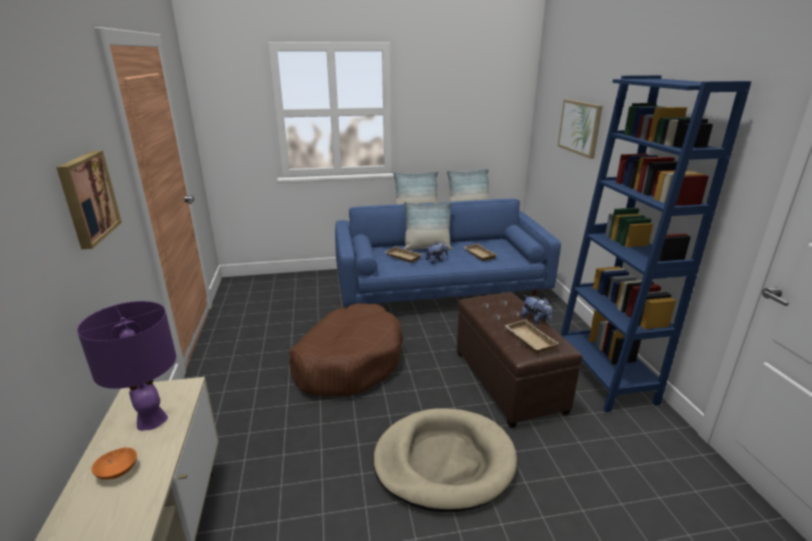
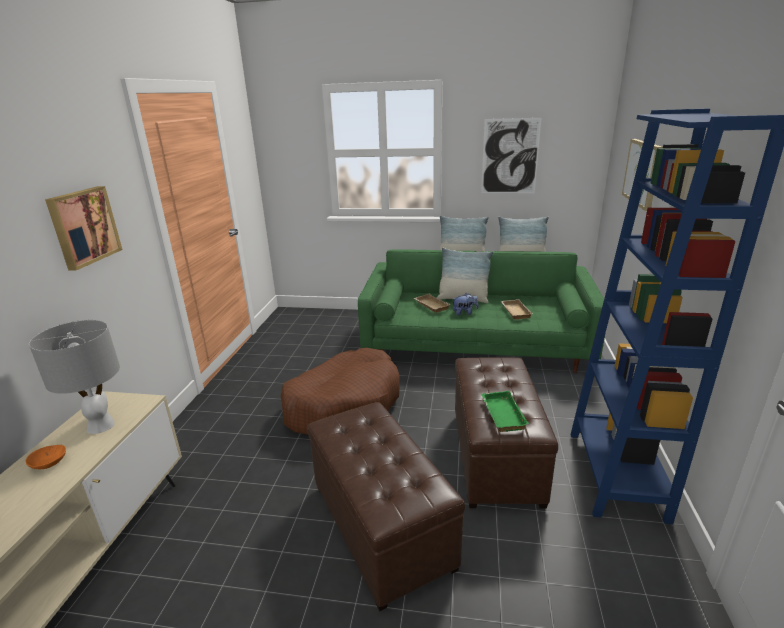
camera: 20 degrees right, 0 degrees up
(151, 420) = (101, 425): purple table lamp -> grey table lamp
(440, 289) = (475, 344): blue sofa -> green sofa
(444, 461) = (380, 526): beige dog bed -> brown ottoman
(452, 115) = (510, 156): none -> picture
(528, 340) = (501, 414): beige tray -> green tray
(535, 320) = (525, 393): plush toy -> none

